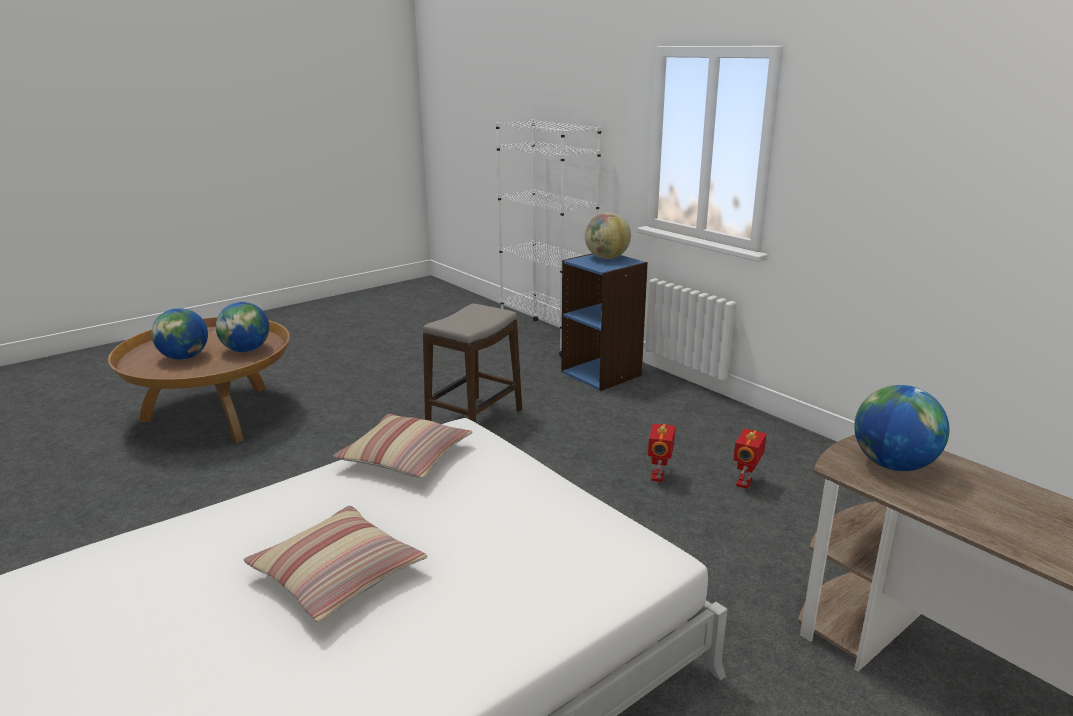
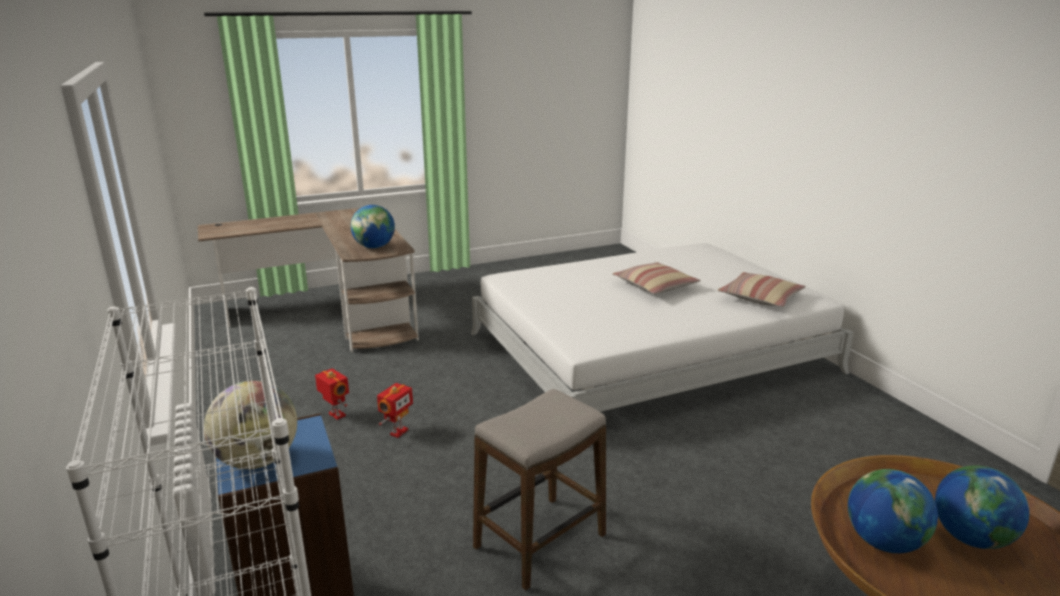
camera: 165 degrees left, 0 degrees up
(405, 457) = (624, 334): pillow -> pillow (760, 298)
(745, 483) = (336, 415): toy robot -> toy robot turned 90 degrees counterclockwise

